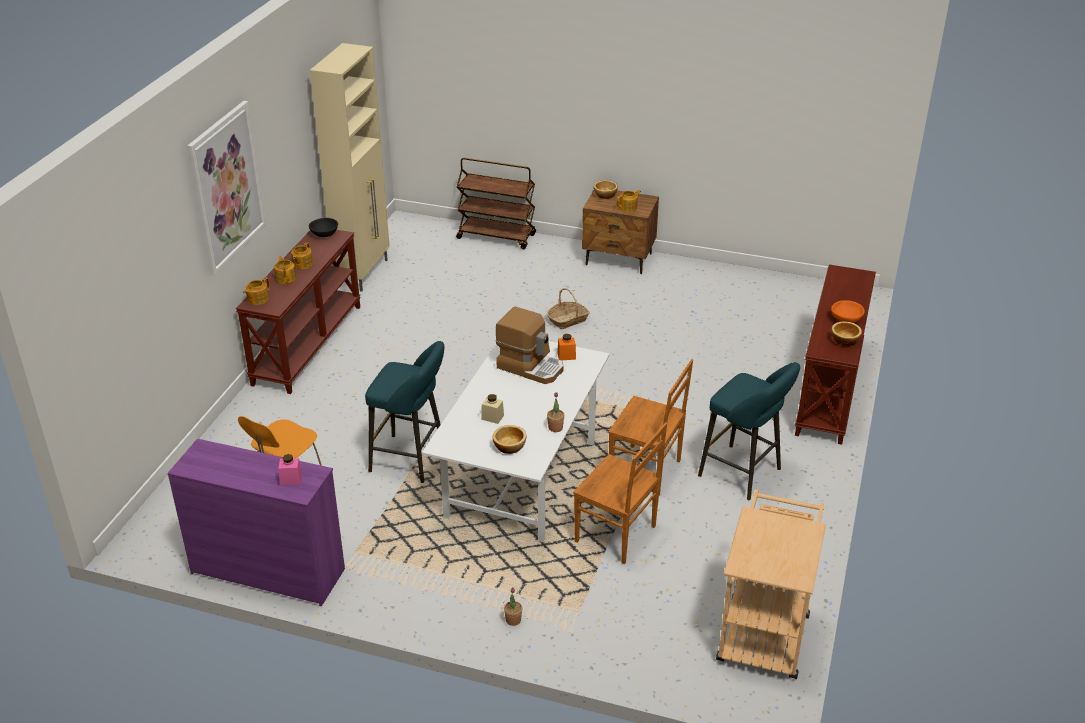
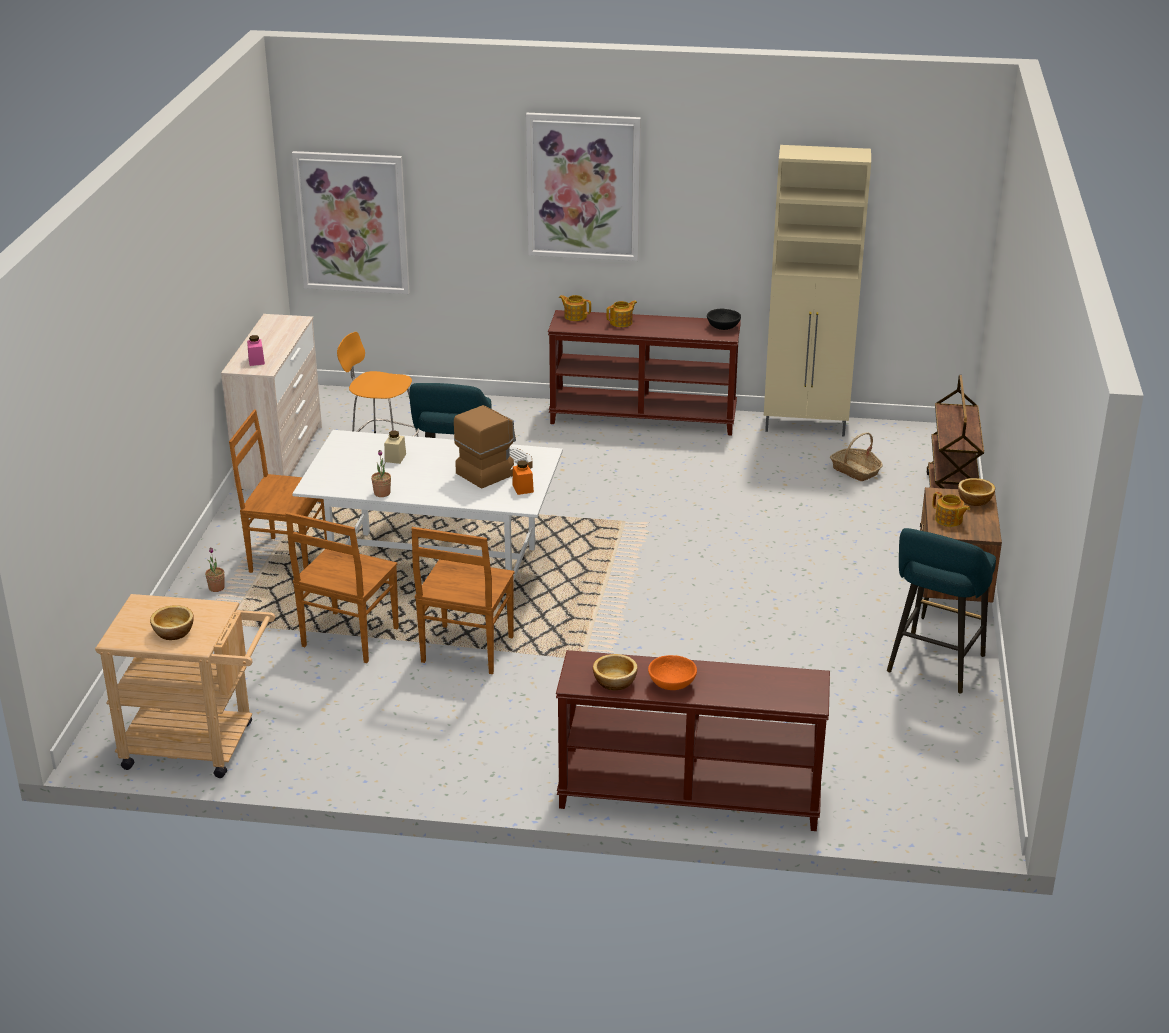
camera: 80 degrees right, 5 degrees down
(104, 352) = (352, 222): none -> picture
(268, 571) = (281, 457): purple dresser -> beige dresser
(302, 264) = (653, 326): teapot -> none
(471, 570) = (287, 557): none -> brown chair
(510, 446) = (346, 472): bowl -> bowl (174, 632)
(531, 367) = (494, 470): coffee machine -> coffee machine turned 150 degrees counterclockwise
(568, 320) = (770, 571): basket -> basket (855, 471)
(744, 474) = (475, 724): turquoise stool -> turquoise stool (933, 666)

